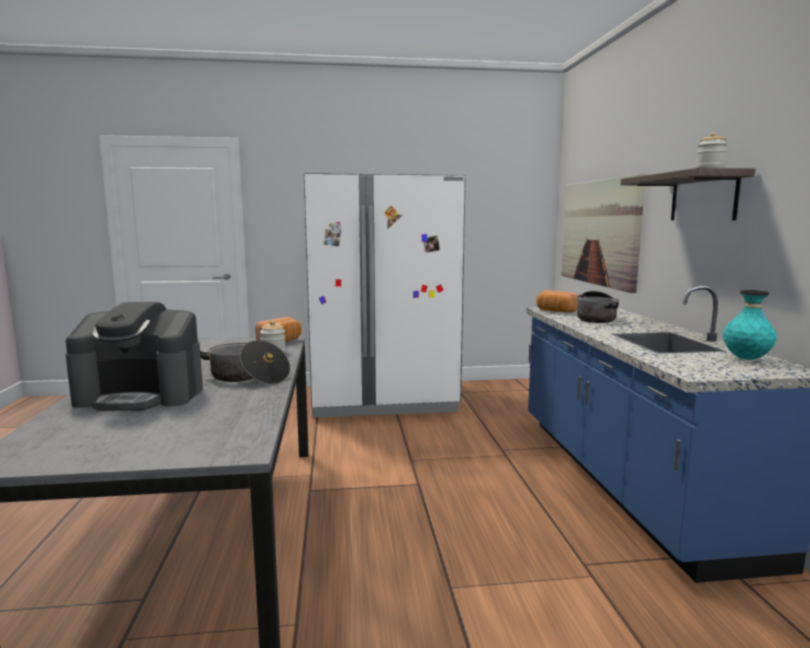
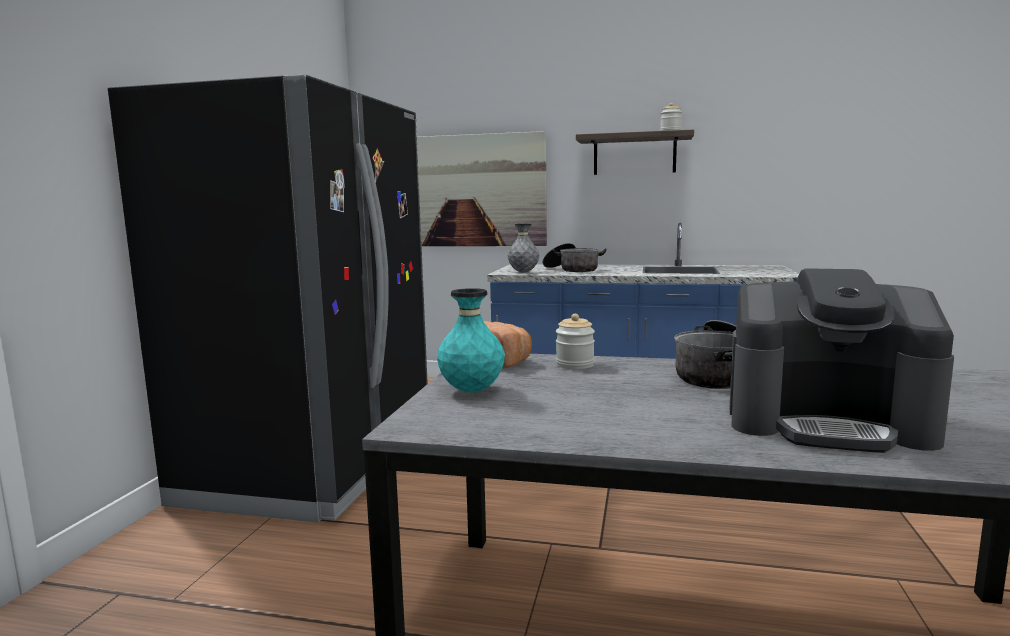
camera: 70 degrees left, 0 degrees up
(142, 395) = (827, 422): coffee machine -> coffee machine turned 90 degrees clockwise
(383, 399) = (315, 463): white fridge -> black fridge
(555, 311) = (523, 272): bread -> grey vase
(746, 359) = (740, 267): turquoise vase -> turquoise vase (472, 391)

